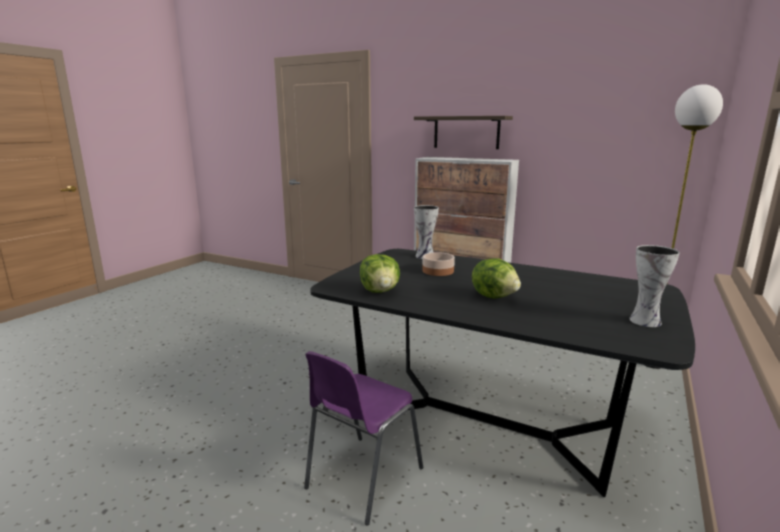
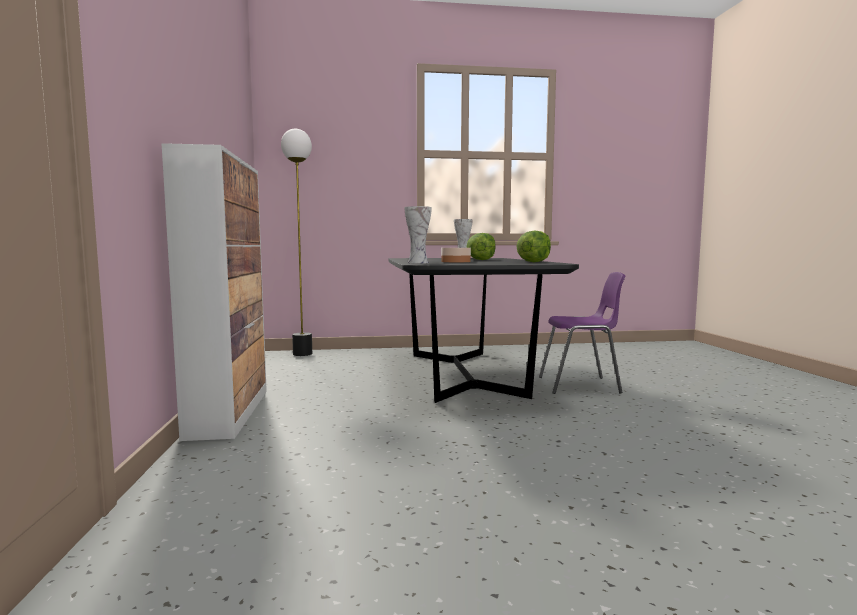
camera: 125 degrees left, 10 degrees down
(466, 132) = (182, 114): shelf -> none

